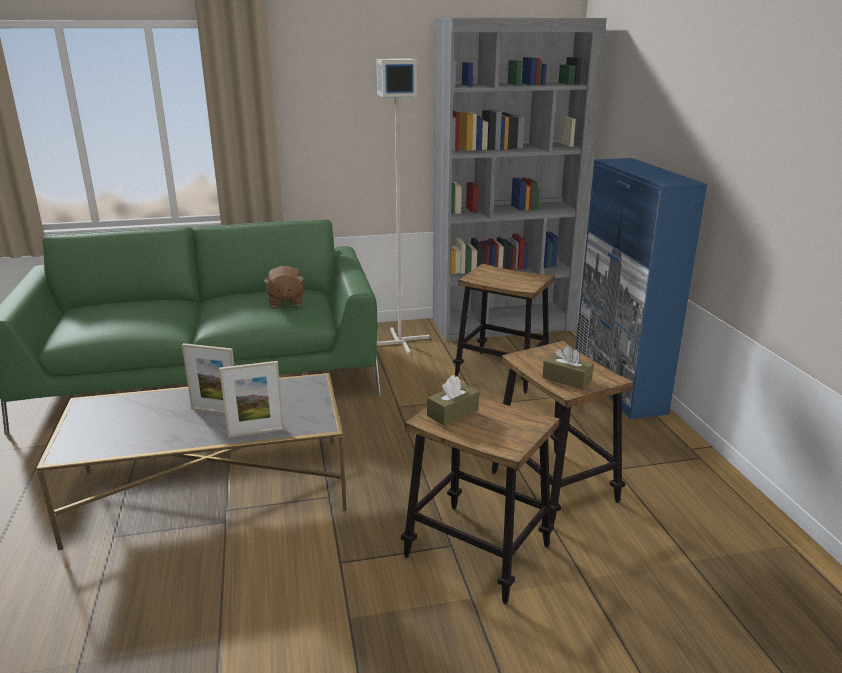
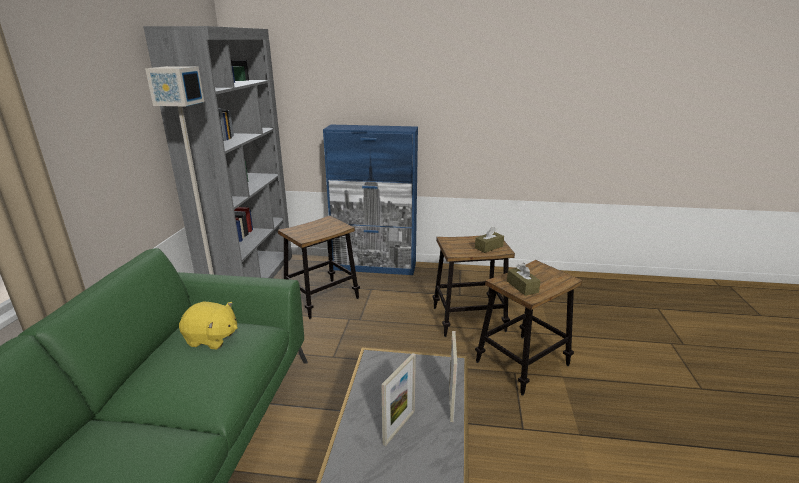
camera: 70 degrees left, 0 degrees up
(285, 301) = (212, 339): brown plush toy -> yellow plush toy

